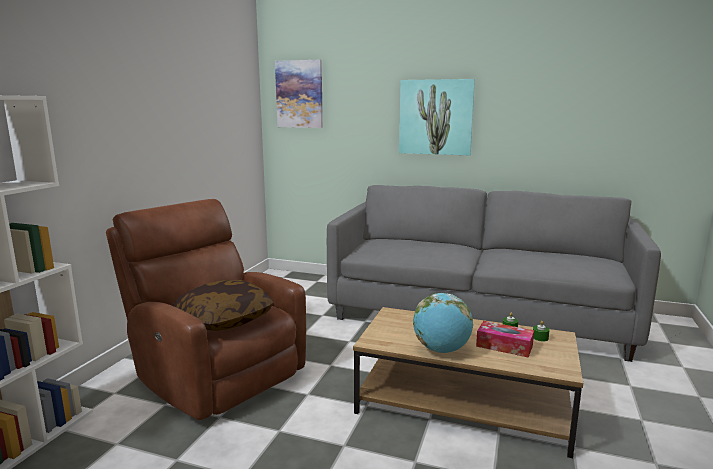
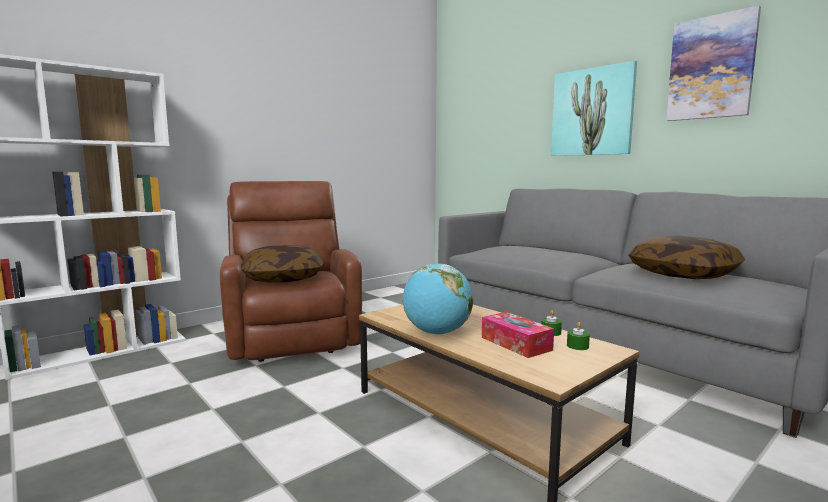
camera: 30 degrees right, 5 degrees down
(299, 94) = (465, 103): picture -> picture (711, 68)
(546, 260) = (683, 274): none -> pillow

